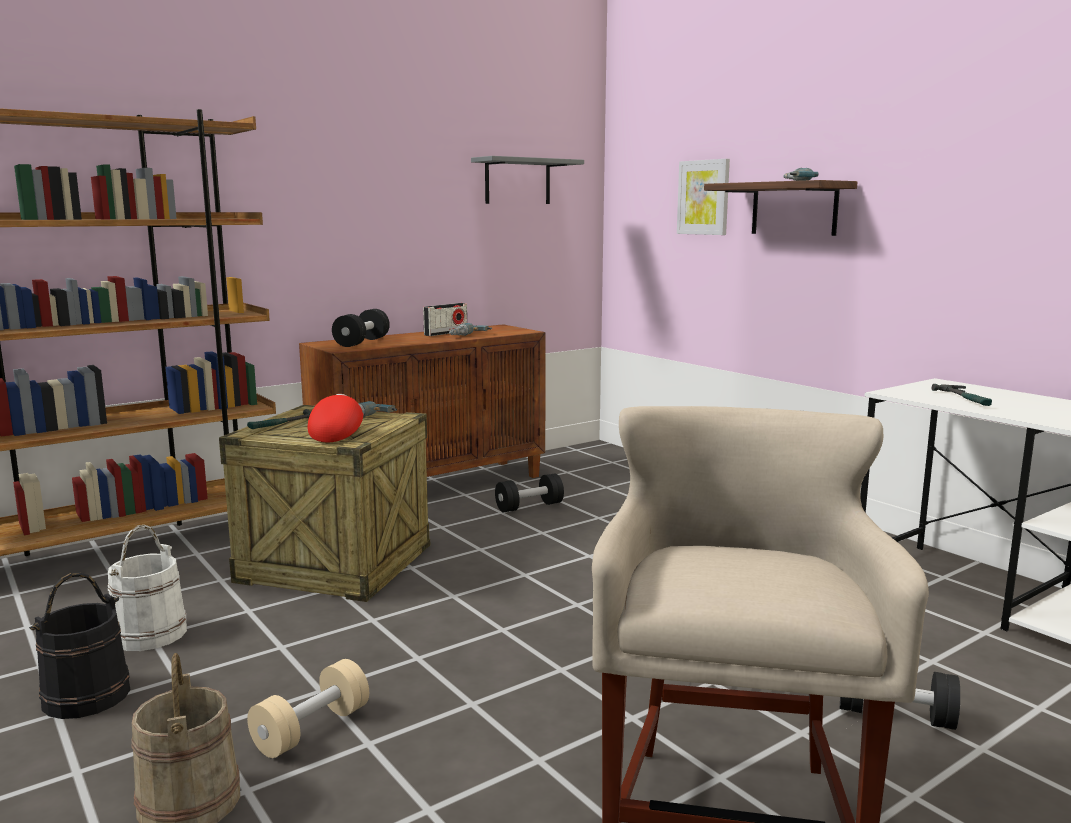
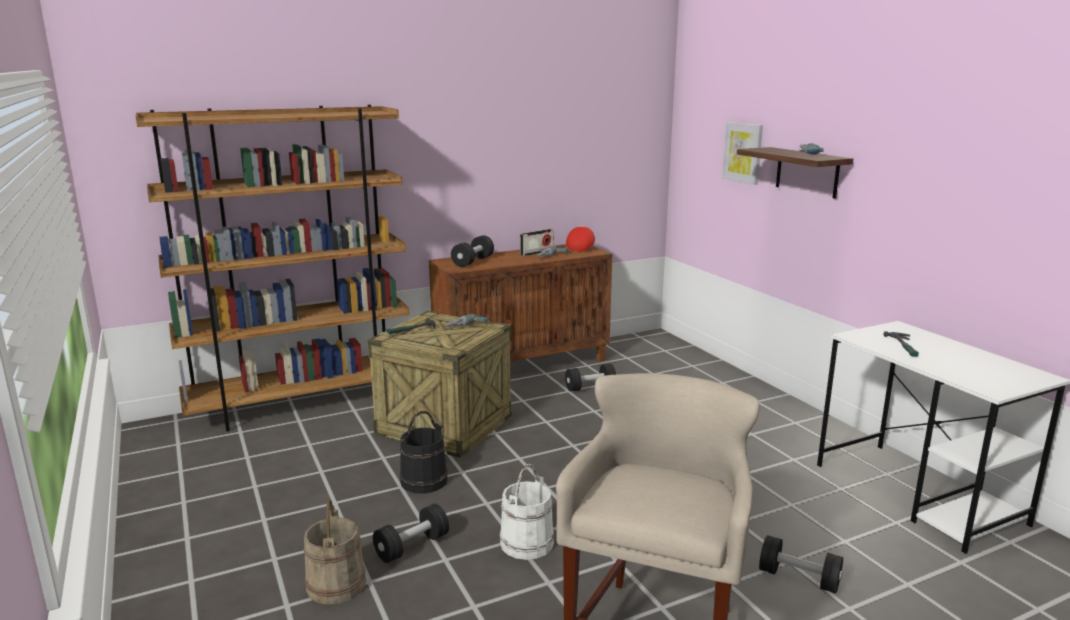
camera: 10 degrees right, 5 degrees up
(86, 695) = (281, 509): black bucket -> black bucket (423, 480)
(149, 633) = (320, 469): white bucket -> white bucket (526, 542)
(311, 729) = (412, 546): beige dumbbell -> black dumbbell
(337, 434) = (445, 341): red cap -> red cap (580, 247)
(517, 181) = (599, 132): grey shelf -> none

